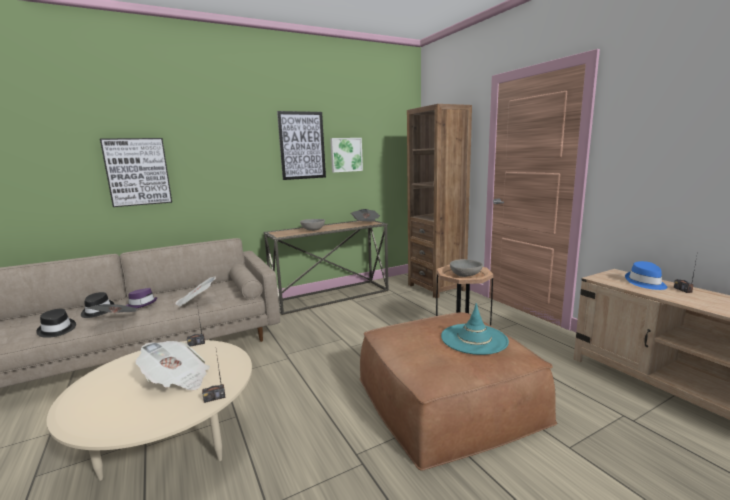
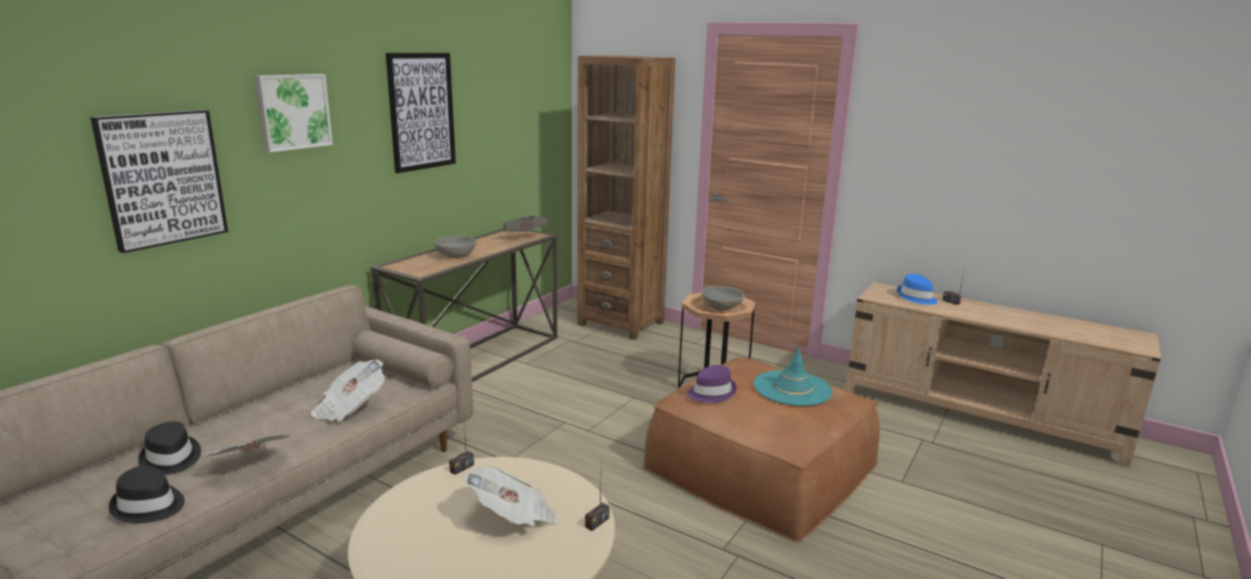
camera: 30 degrees left, 5 degrees up
(141, 304) = (246, 430): purple hat -> purple hat (711, 392)
(346, 155) = (480, 123): picture -> picture (292, 111)

